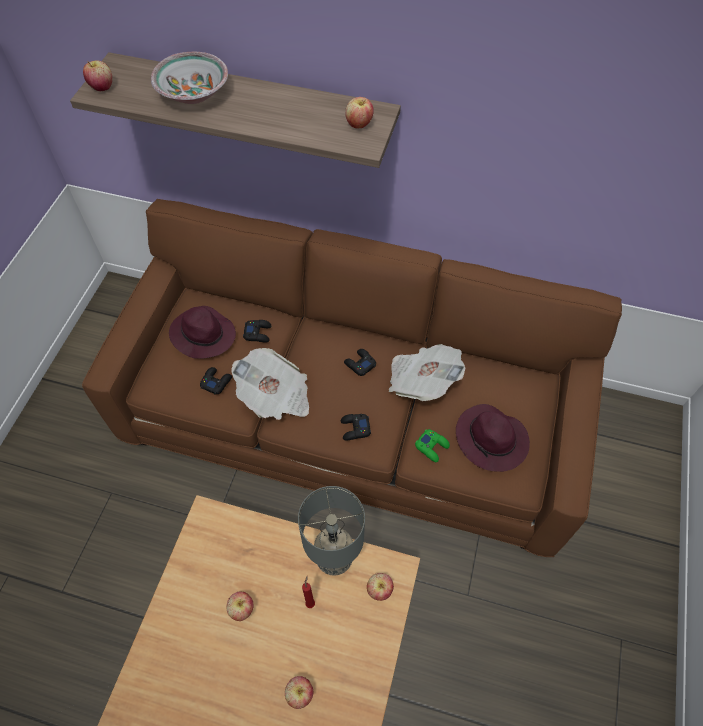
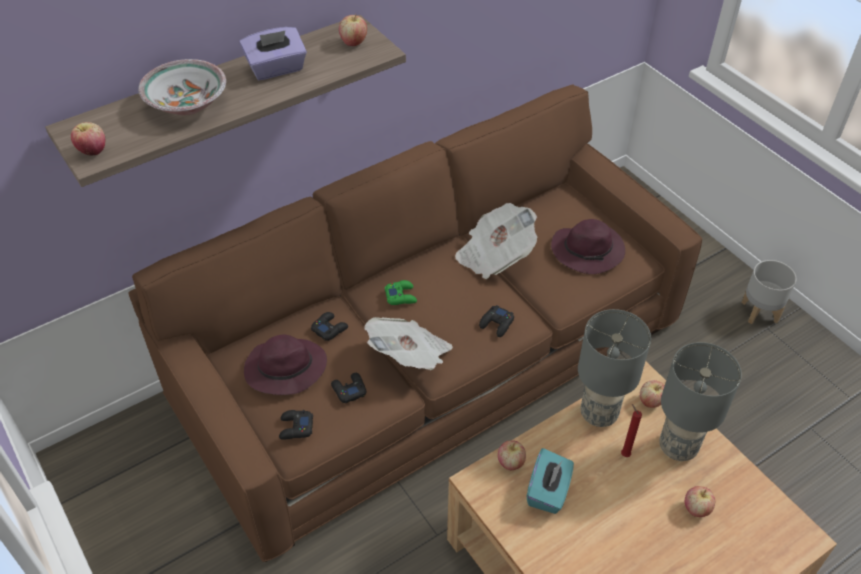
camera: 50 degrees left, 10 degrees down
(233, 569) = (548, 491): none -> turquoise tissue box
(241, 609) = (590, 506): apple -> apple (510, 463)
(280, 108) = (276, 69): none -> purple tissue box
(351, 641) = (678, 447): none -> grey table lamp
(359, 364) = (438, 282): black game controller -> black game controller (295, 428)
(432, 447) = (560, 288): green game controller -> green game controller (401, 296)
(635, 621) = (760, 311): none -> grey planter

